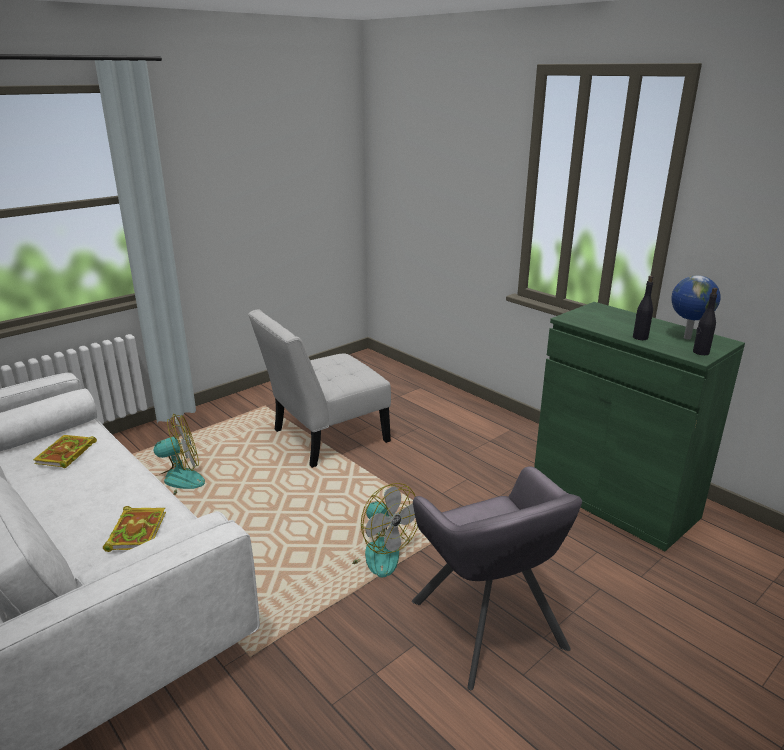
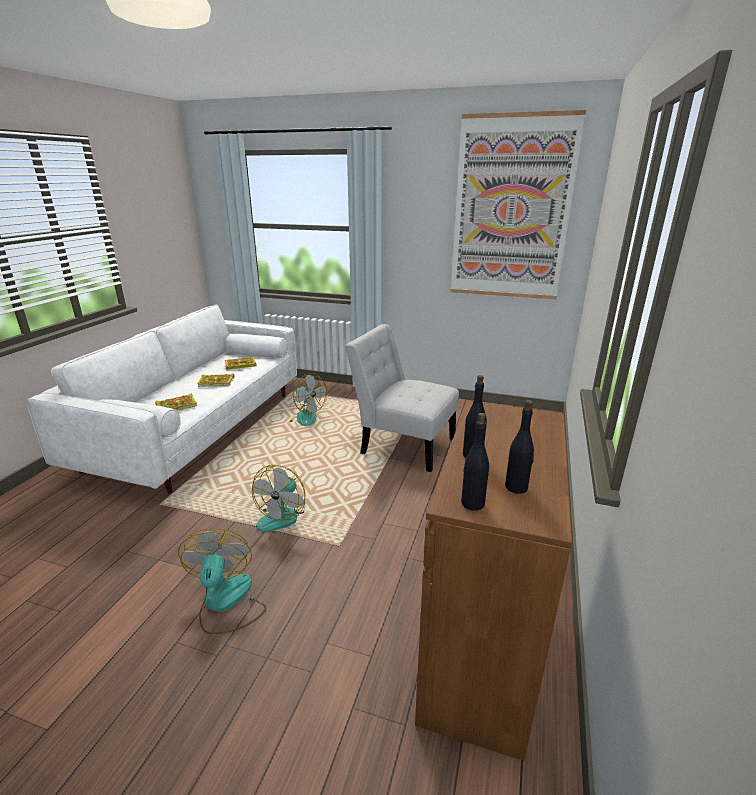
camera: 60 degrees right, 0 degrees up
(100, 483) = (217, 382): none -> book
(296, 151) = (511, 210): none -> picture
(487, 625) = (226, 603): grey armchair -> fan
(613, 499) = (481, 649): green cabinet -> brown cabinet
(686, 338) = (516, 487): globe -> black bottle

